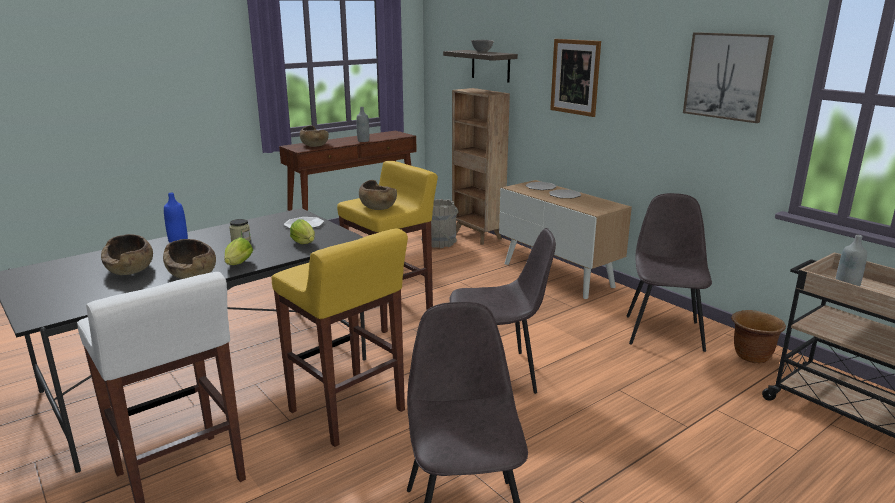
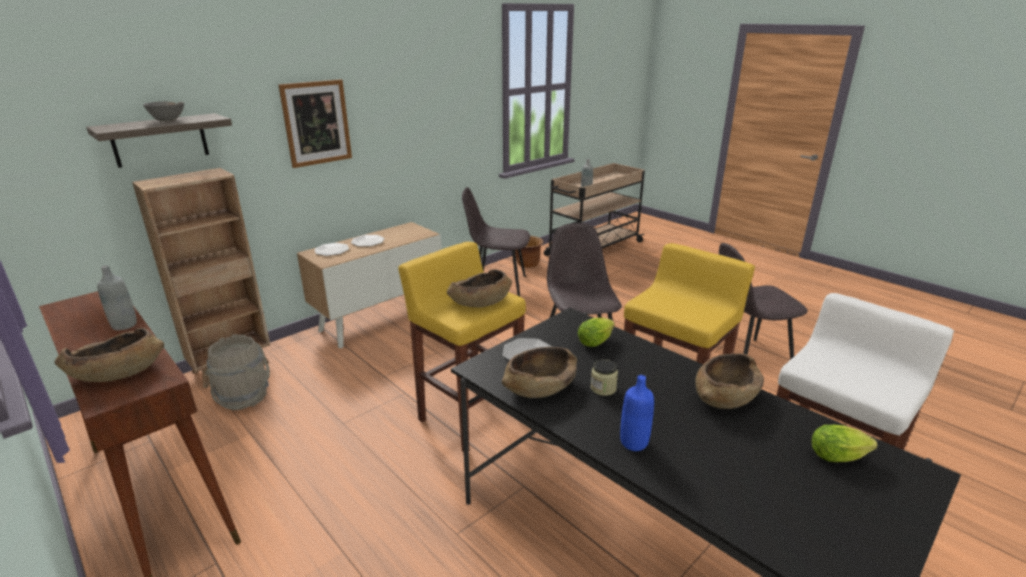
camera: 95 degrees left, 5 degrees up
(130, 269) = (747, 453): brown bowl -> brown bowl (540, 387)
(237, 265) = (681, 371): lettuce -> lettuce (840, 457)
(727, 76) = (456, 92): picture -> none

